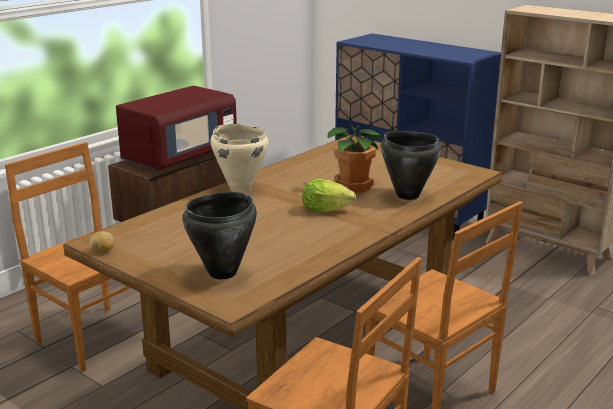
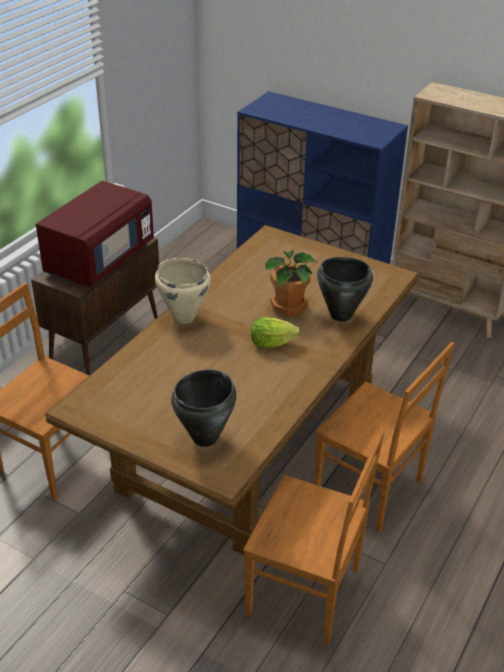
camera: 10 degrees left, 15 degrees up
(103, 251) = (86, 420): potato -> none

